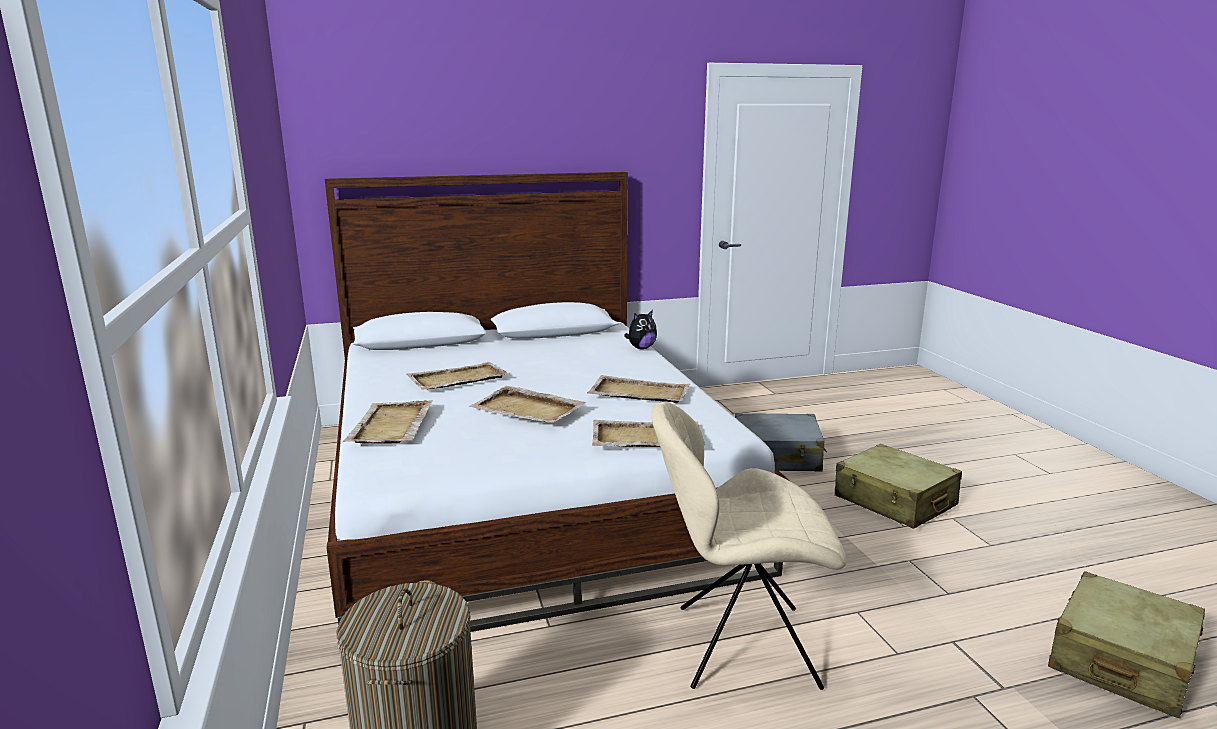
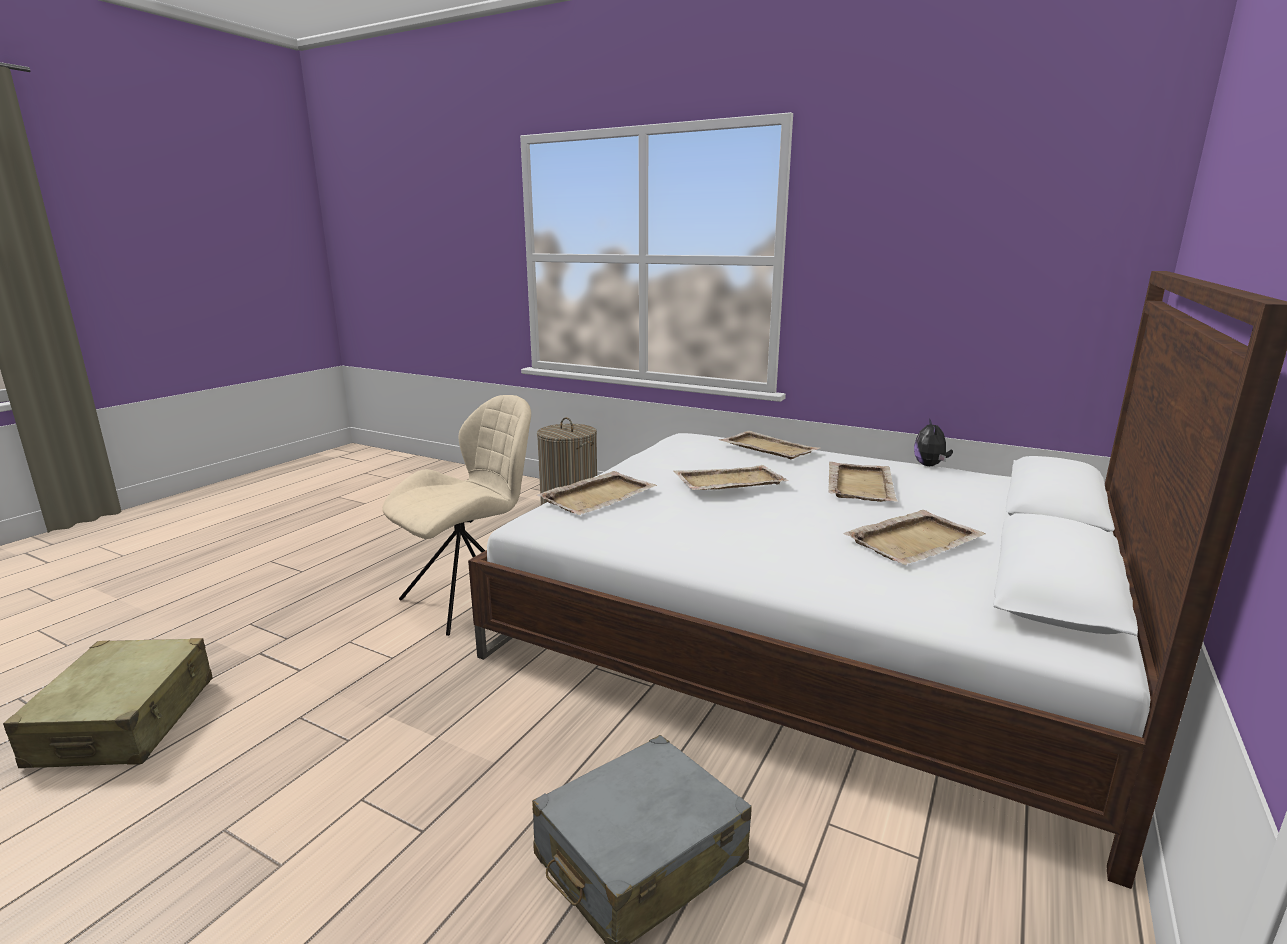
camera: 135 degrees right, 0 degrees up
(638, 393) = (695, 529): beige tray -> beige tray (914, 540)
(641, 348) = (876, 607): plush toy -> plush toy (930, 465)
(894, 501) = (385, 853): beige suitcase -> none

